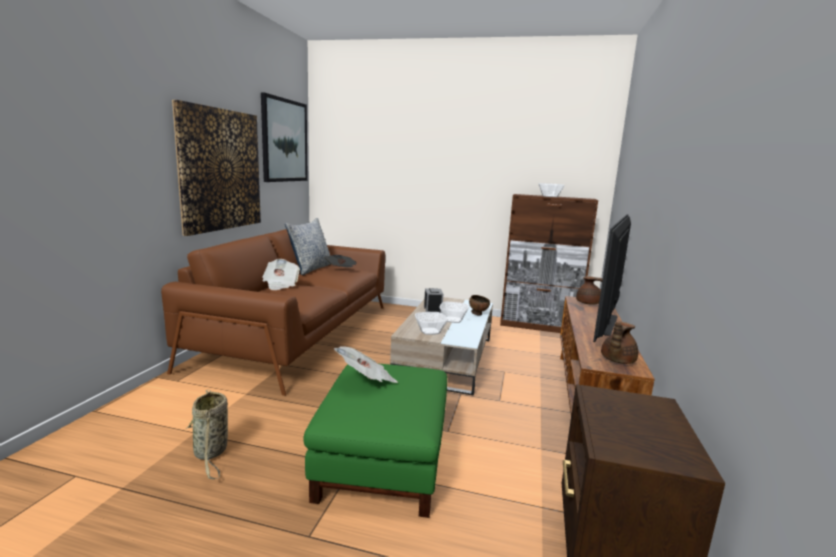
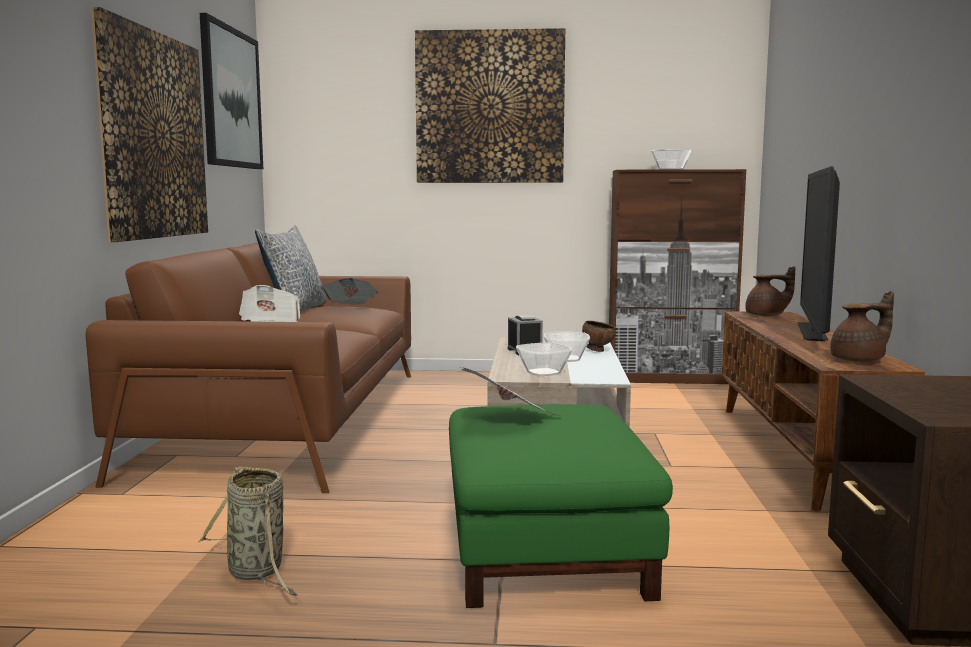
camera: 10 degrees left, 5 degrees down
(440, 149) = (489, 107): none -> picture
(616, 360) = (860, 360): brown teapot -> brown teapot turned 135 degrees counterclockwise

